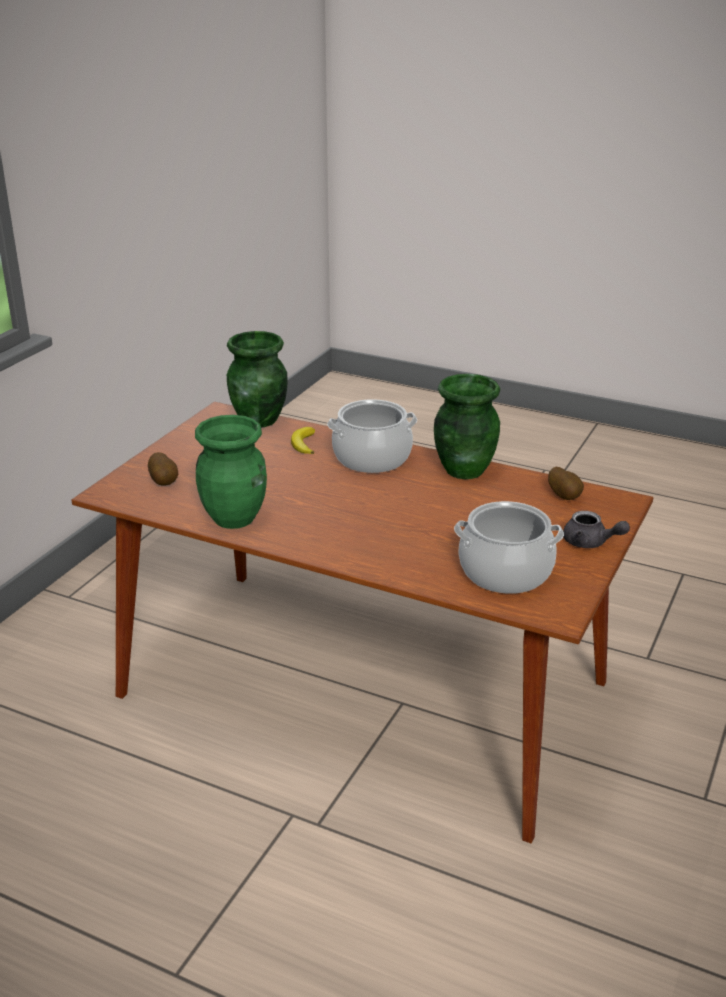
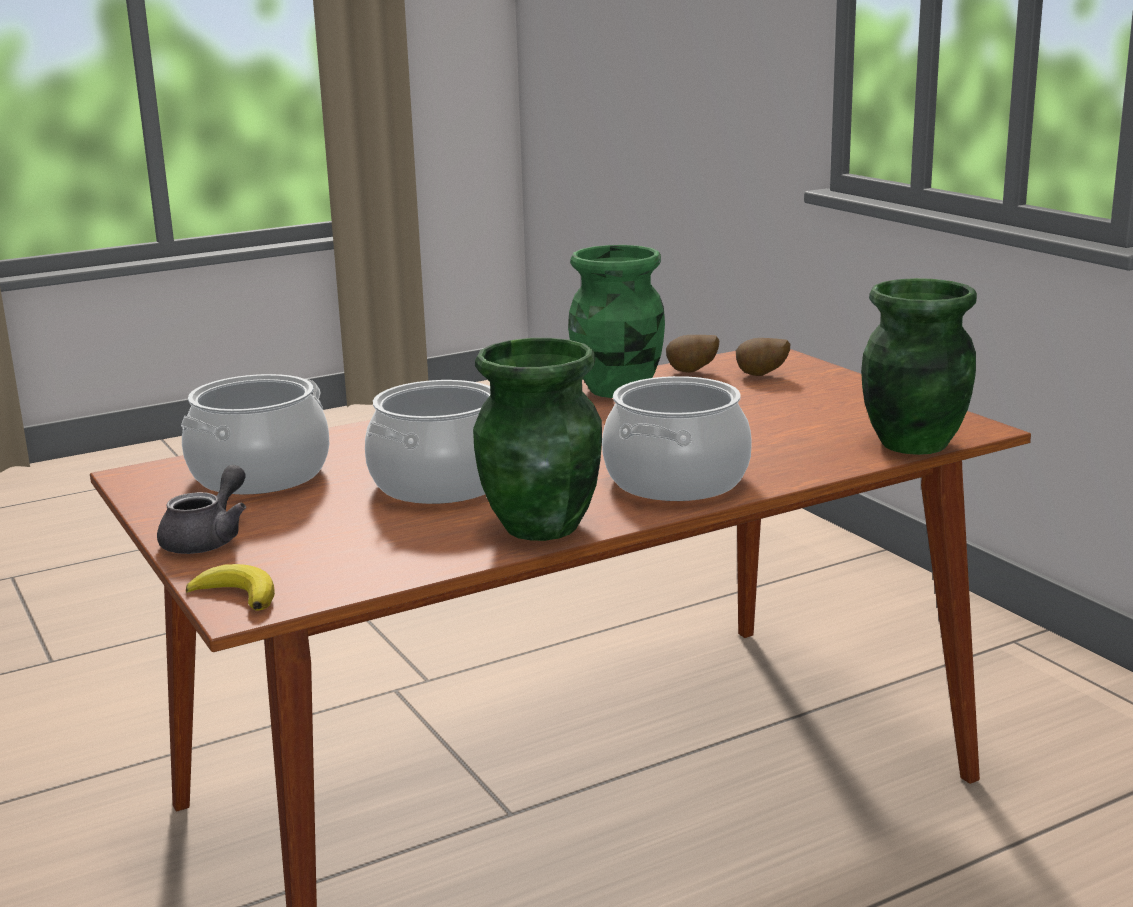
camera: 125 degrees right, 10 degrees down
(303, 444) = (786, 453): banana -> banana (237, 594)
(448, 513) = (442, 483): none -> cooking pot
(565, 496) = (341, 568): potato -> potato (692, 372)
(590, 543) = (208, 539): grey teapot -> grey teapot turned 135 degrees clockwise

